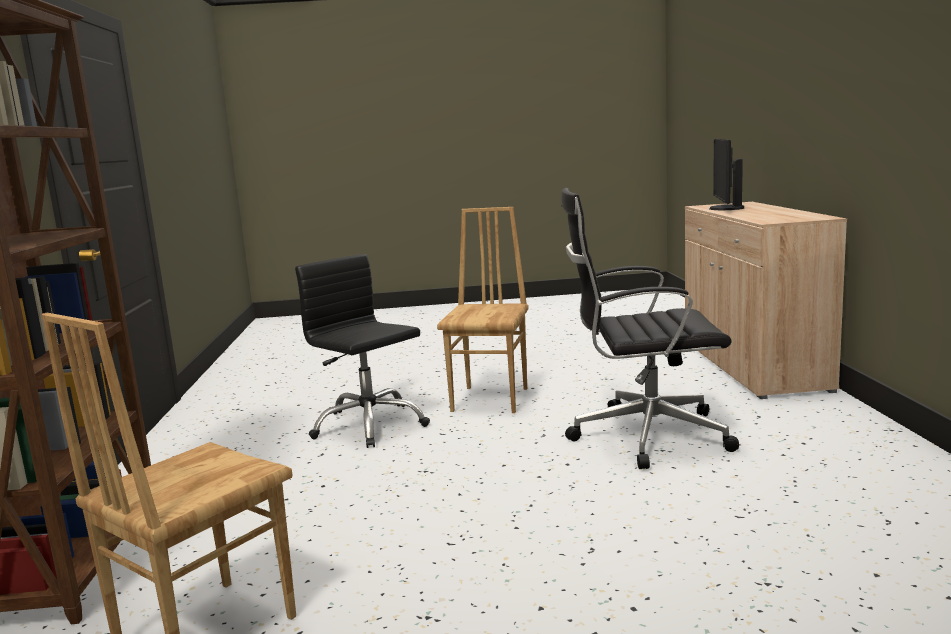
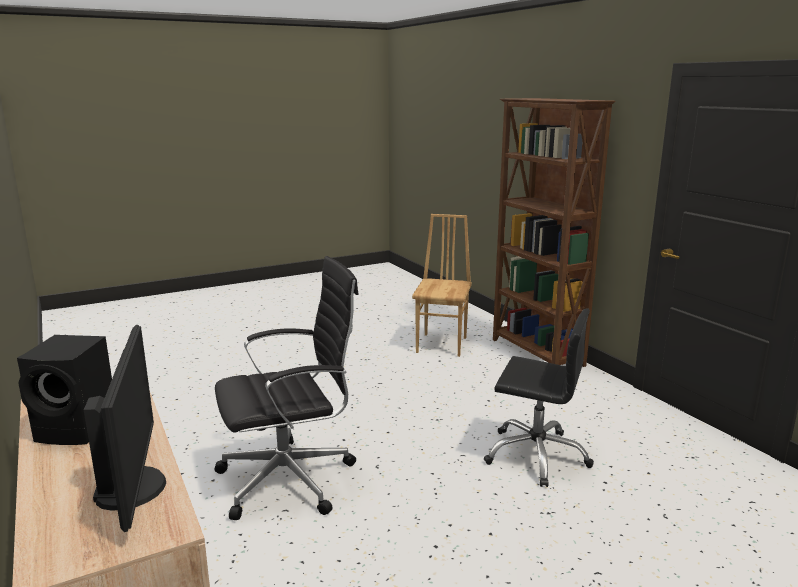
camera: 155 degrees right, 5 degrees up
(492, 399) = (463, 513): brown chair -> none
(779, 214) = (79, 429): none -> black speaker

